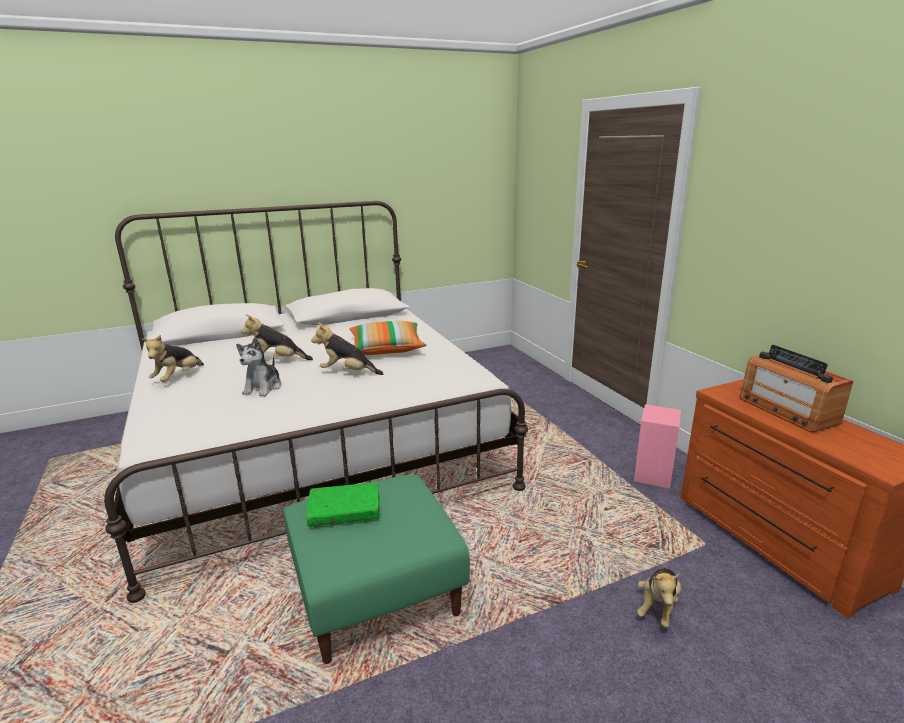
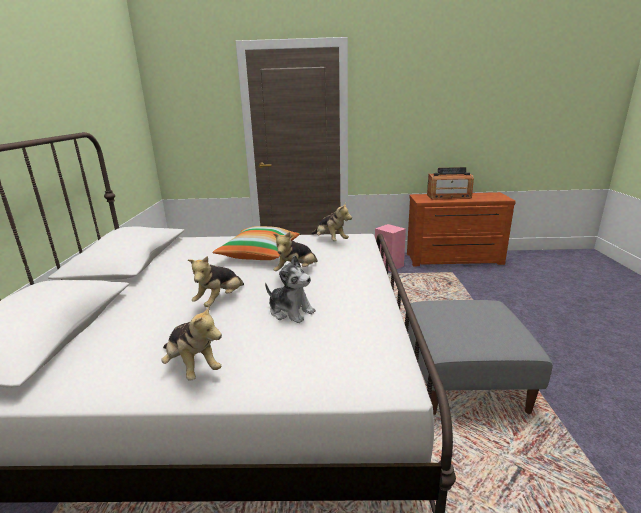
camera: 65 degrees left, 0 degrees up
(345, 511) = (458, 331): green book -> none
(377, 592) = (463, 379): green ottoman -> grey ottoman
(658, 607) = (493, 296): plush toy -> plush toy (330, 240)

